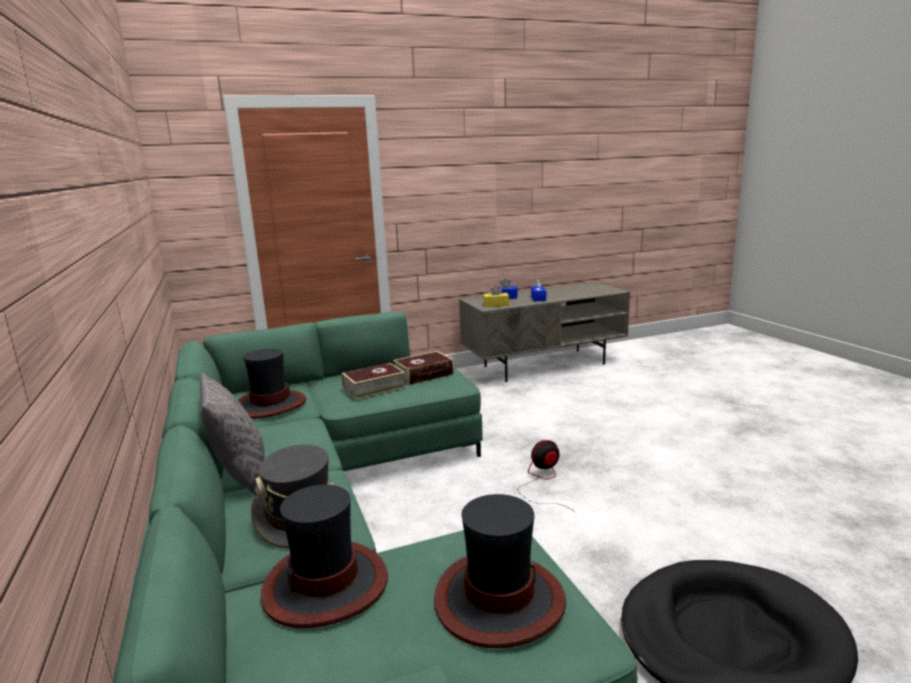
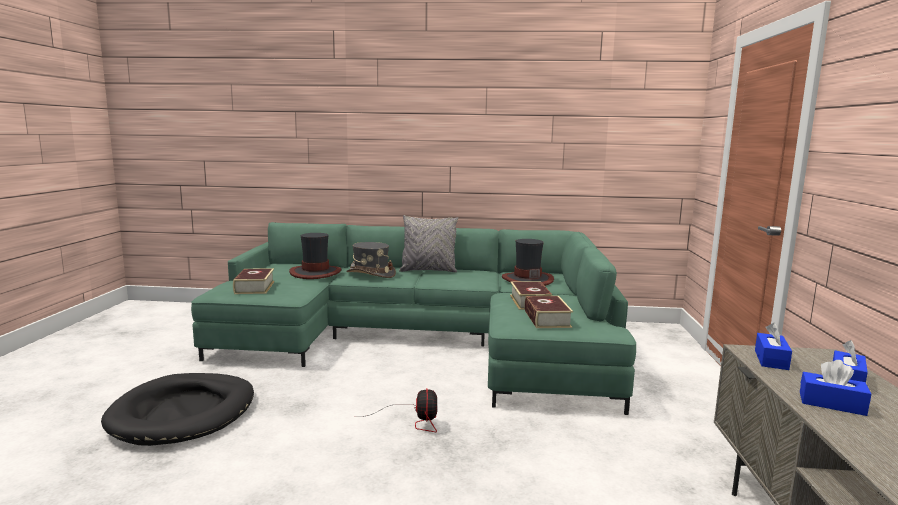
camera: 115 degrees right, 5 degrees down
(496, 305) = (771, 360): yellow tissue box -> blue tissue box
(499, 600) = (254, 287): hat -> book

